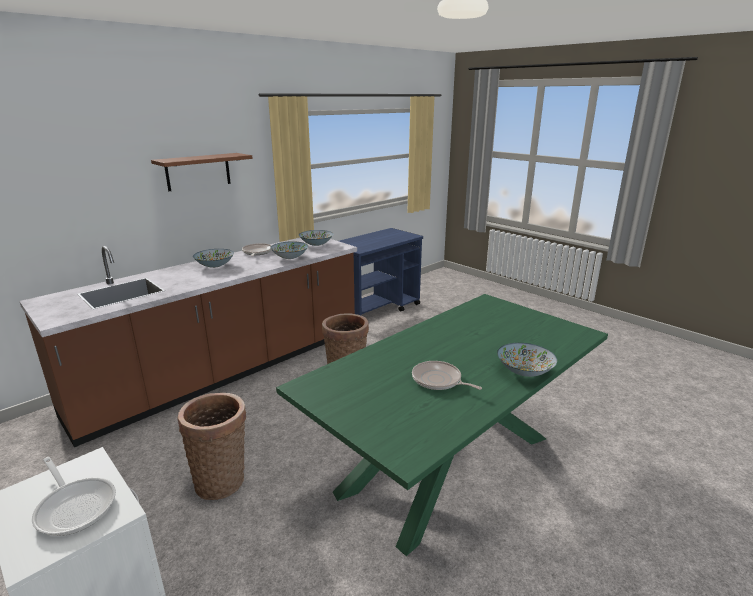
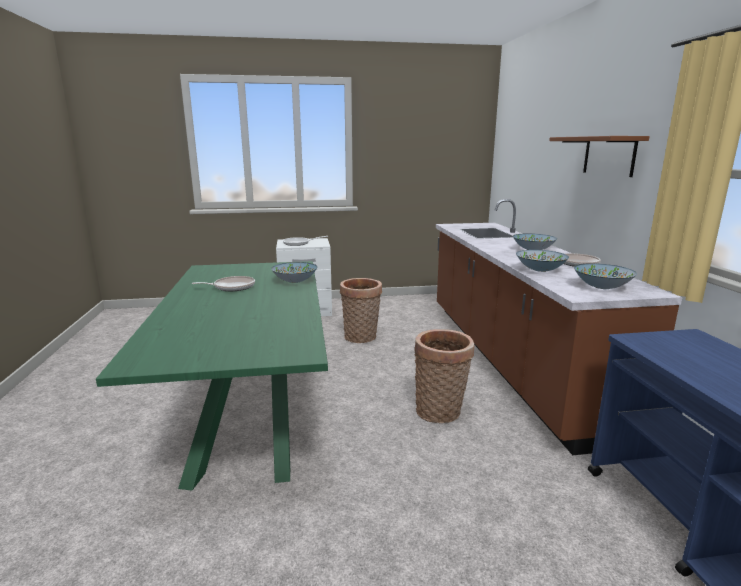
camera: 125 degrees right, 5 degrees down
(524, 371) = (174, 310): bowl -> bowl (295, 281)

